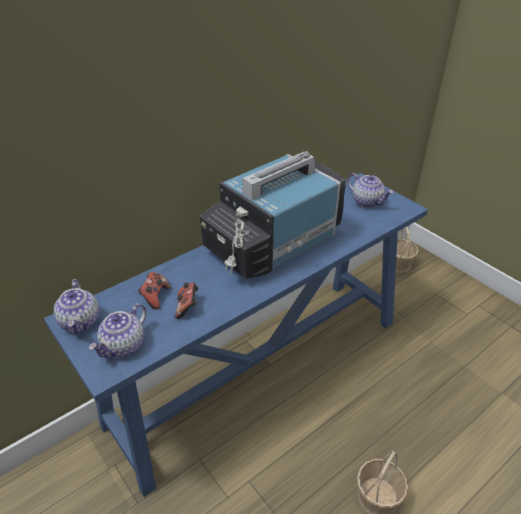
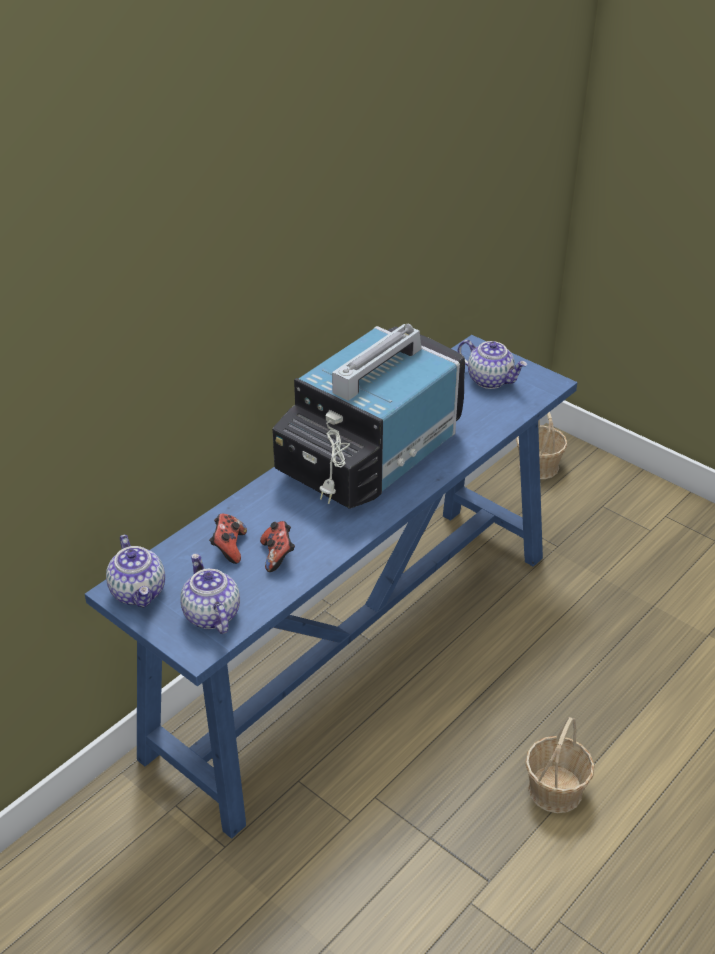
camera: 10 degrees left, 0 degrees up
(123, 346) = (210, 614): teapot -> teapot turned 135 degrees clockwise

